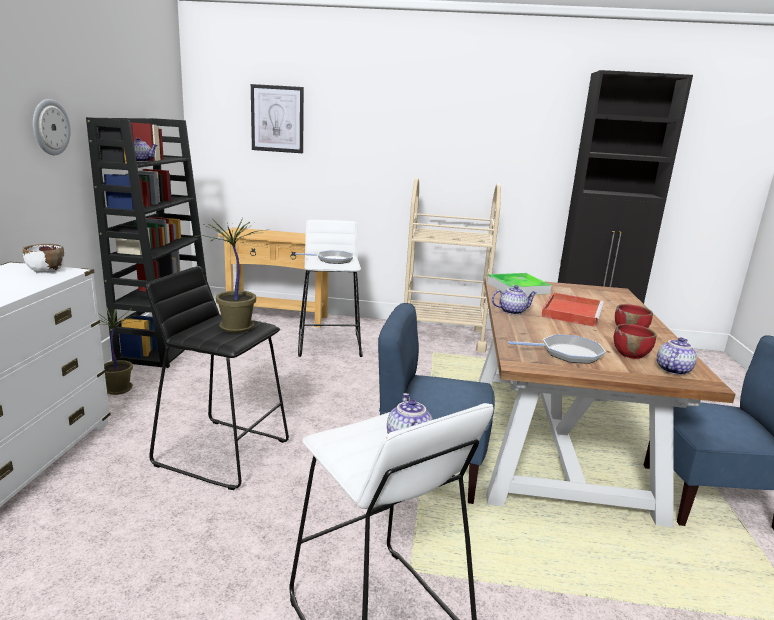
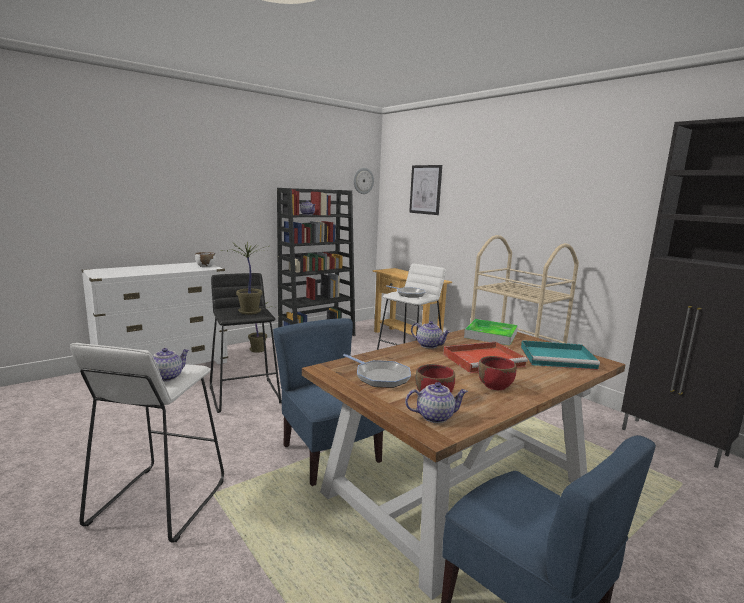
camera: 45 degrees right, 5 degrees down
(50, 127) = (250, 192): wall clock -> wall clock (363, 181)
(596, 295) = (558, 358): none -> turquoise tray

